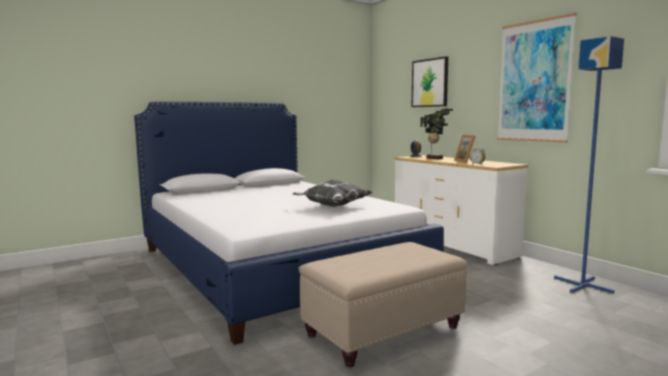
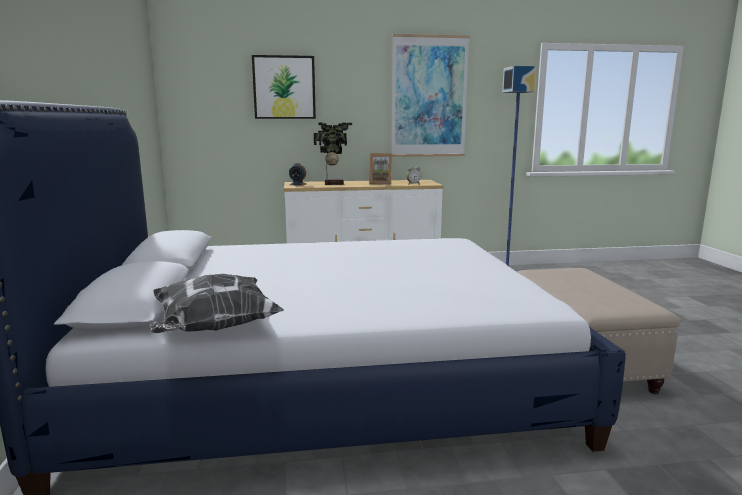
camera: 65 degrees left, 5 degrees up
(332, 206) = (428, 258): pillow -> pillow (214, 328)

